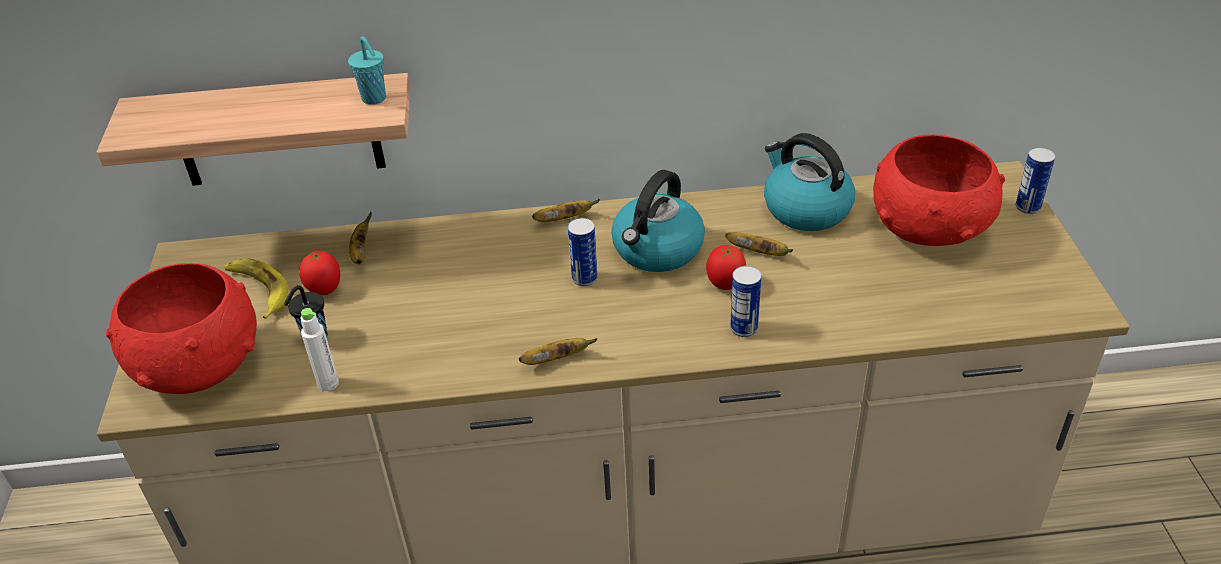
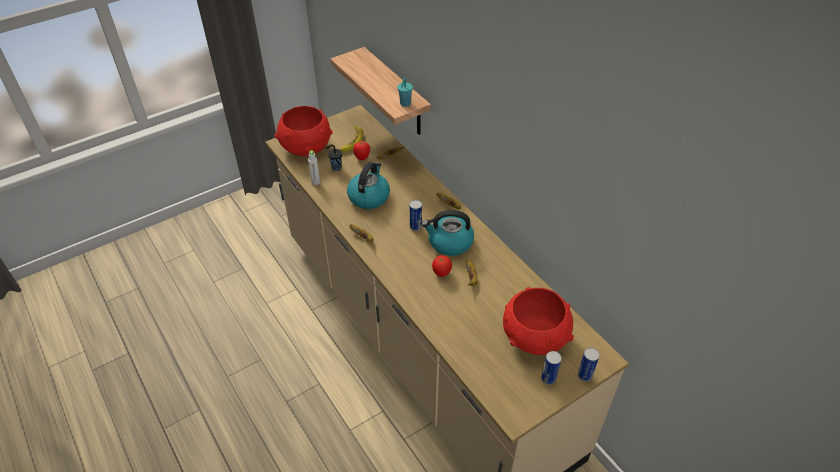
camera: 60 degrees right, 5 degrees up
(744, 328) = (416, 289): can -> can (548, 378)
(805, 209) = (516, 284): kettle -> kettle (369, 196)

